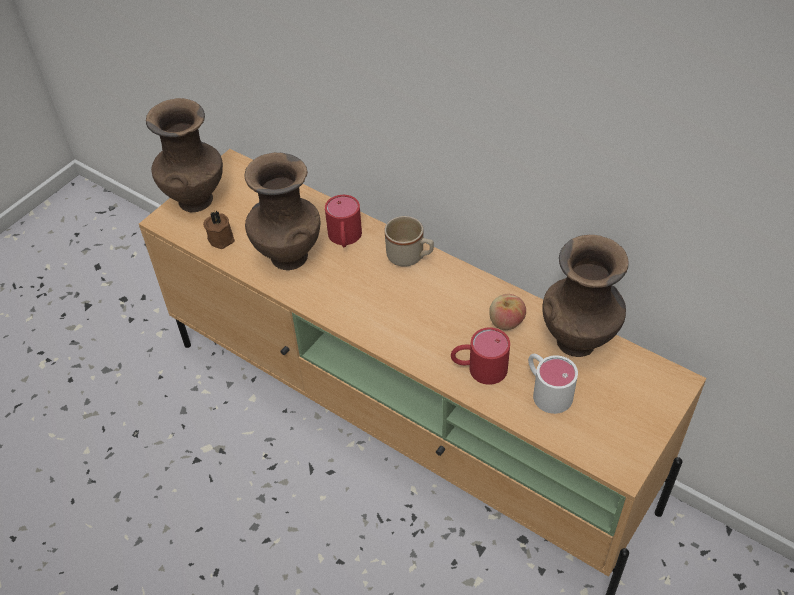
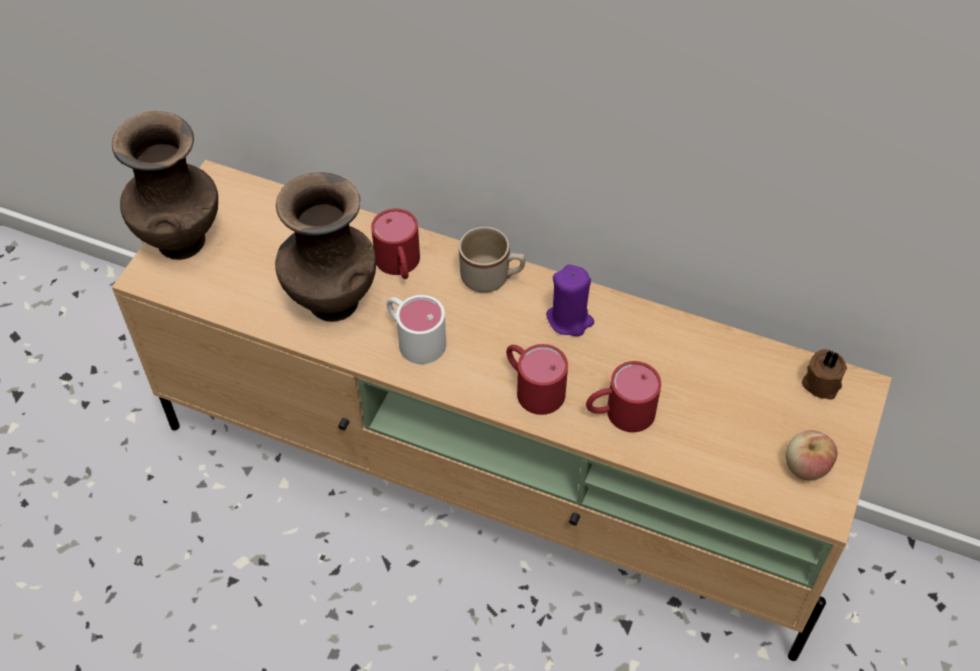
camera: 15 degrees left, 5 degrees up
(221, 238) = (234, 290): brown candle -> brown candle (821, 382)
(417, 338) = (532, 387): none -> red mug
(460, 295) = (569, 319): none -> purple candle
(506, 322) = (636, 346): apple -> apple (805, 466)
(546, 390) = (709, 427): white mug -> white mug (414, 338)
(578, 340) = (730, 355): brown vase -> none

